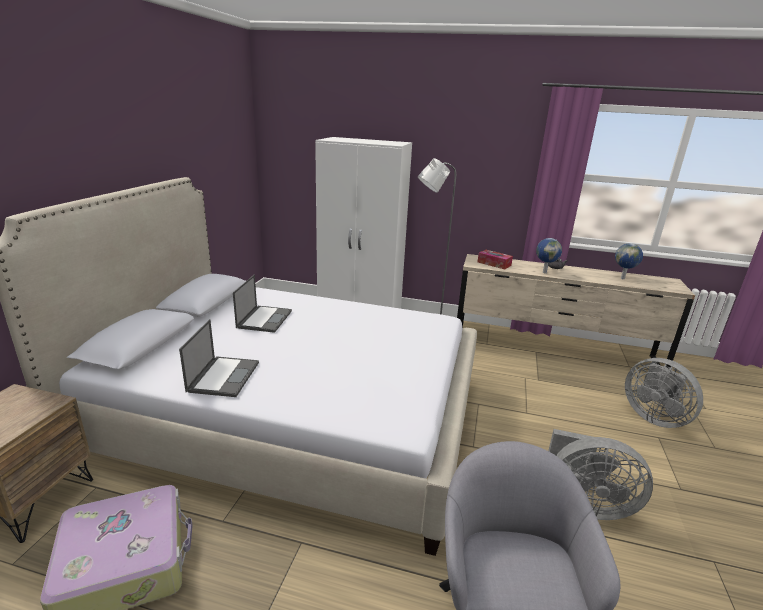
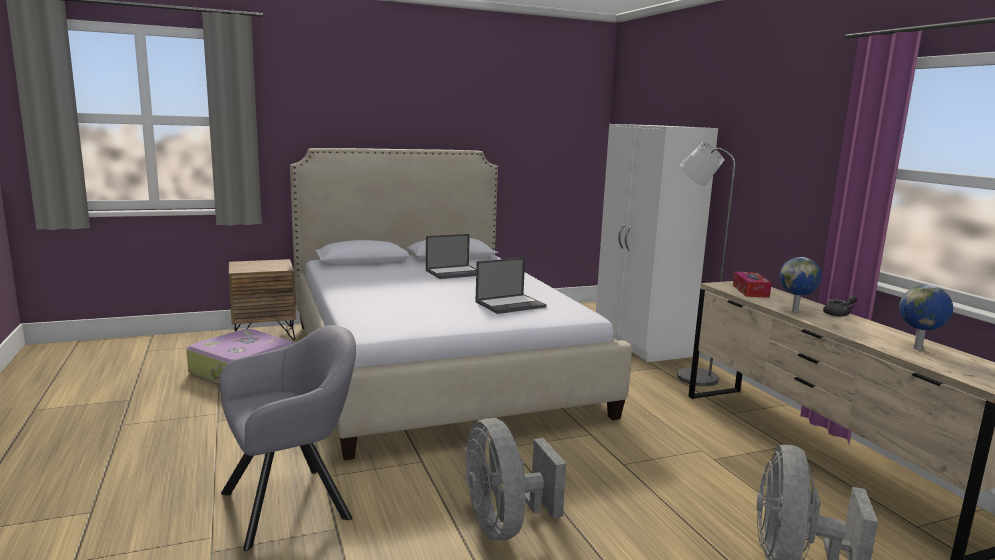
camera: 55 degrees right, 10 degrees down
(224, 376) = (356, 282): laptop -> laptop (511, 304)

